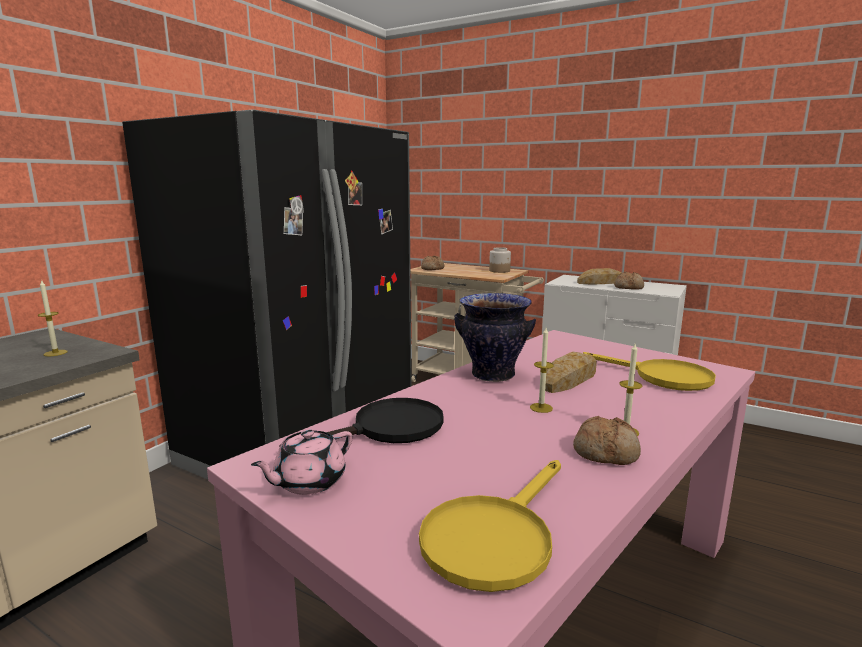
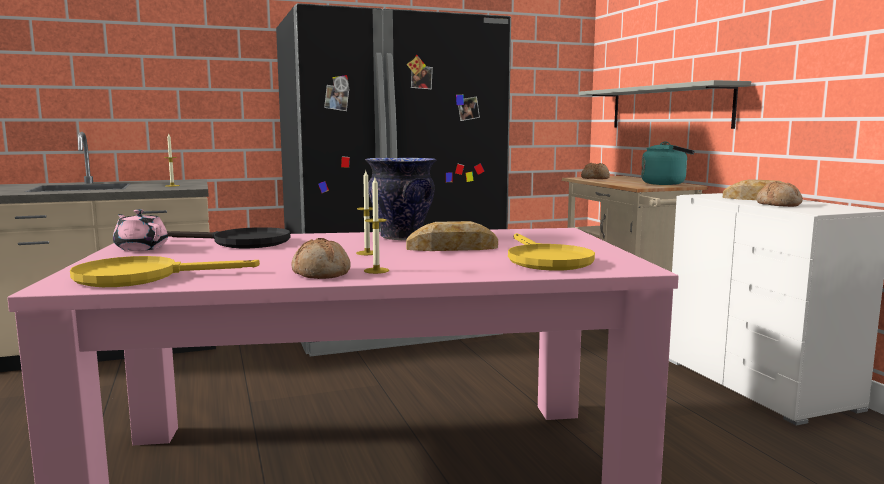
camera: 40 degrees right, 5 degrees down
(308, 482) = (141, 248): pink teapot -> pink teapot turned 45 degrees clockwise
(482, 208) = (668, 107): none -> grey shelf
(500, 271) = (666, 184): jar -> turquoise kettle

